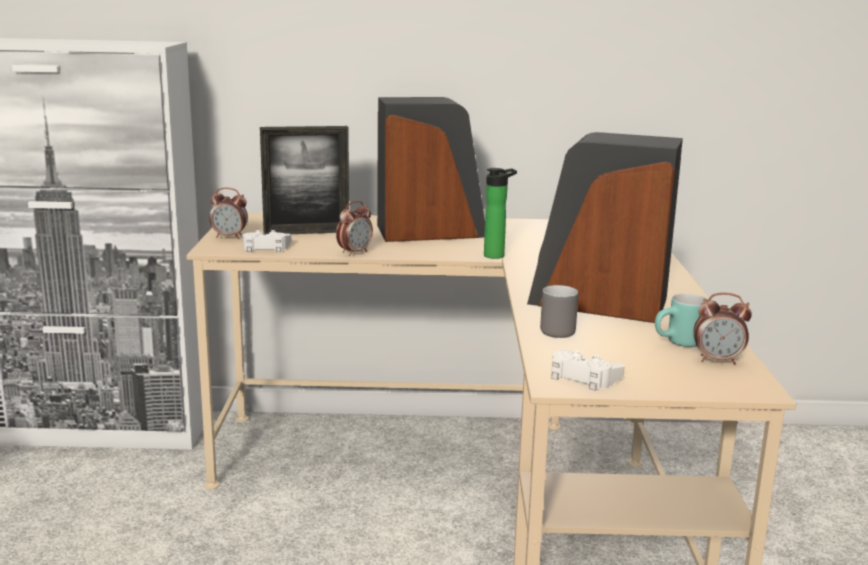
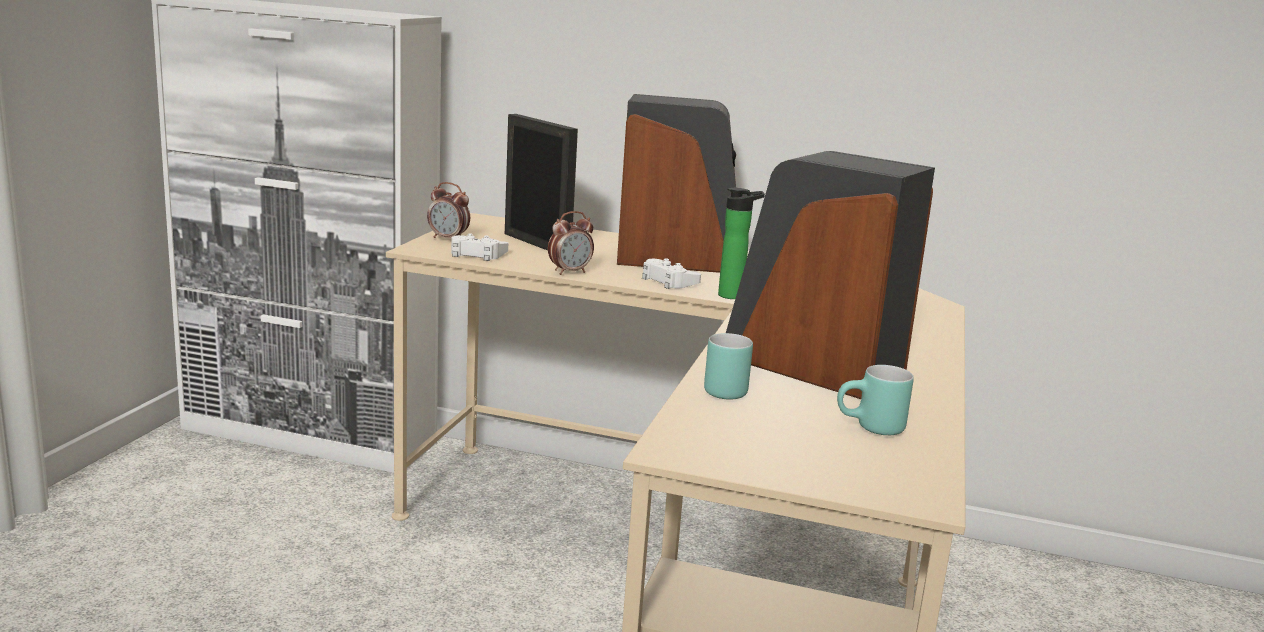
camera: 15 degrees right, 0 degrees up
(306, 232) = (537, 244): picture frame -> picture frame turned 135 degrees counterclockwise
(552, 330) = (722, 389): grey mug -> turquoise mug
(583, 377) = (709, 448): white game controller -> white game controller (668, 281)
(718, 361) = (903, 457): alarm clock -> none

